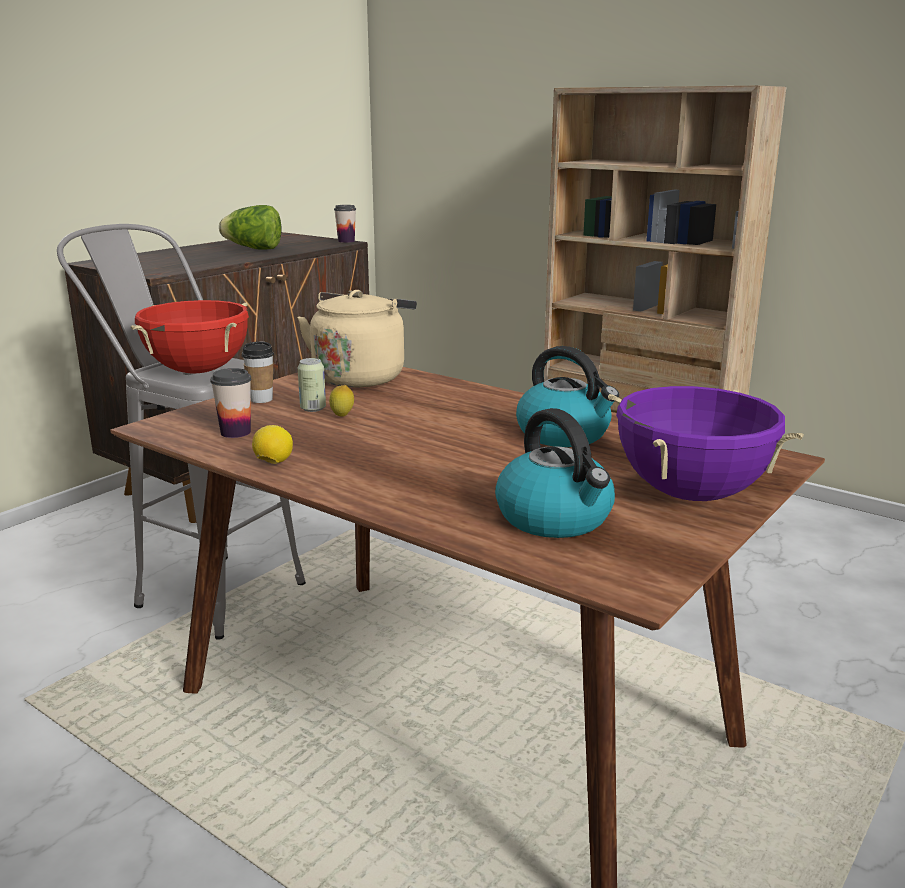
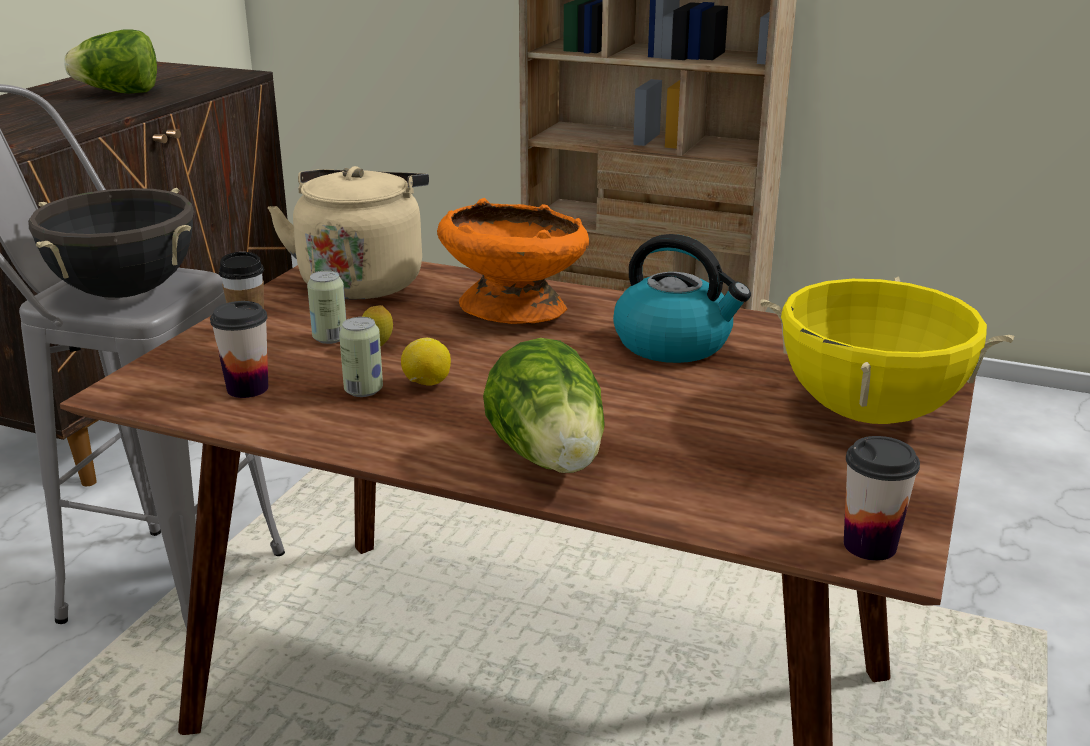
camera: 15 degrees left, 5 degrees up
(198, 371) = (126, 292): red cooking pot -> black cooking pot
(273, 462) = (331, 431): lemon -> lemon (427, 384)
(313, 441) = (363, 390): none -> can
(346, 241) = (242, 72): cup -> cup (869, 545)
(416, 496) = (551, 459): none -> lettuce
(457, 403) = (513, 310): none -> orange bowl
(556, 518) = (738, 469): kettle -> none
(691, 494) = (869, 413): purple cooking pot -> yellow cooking pot

